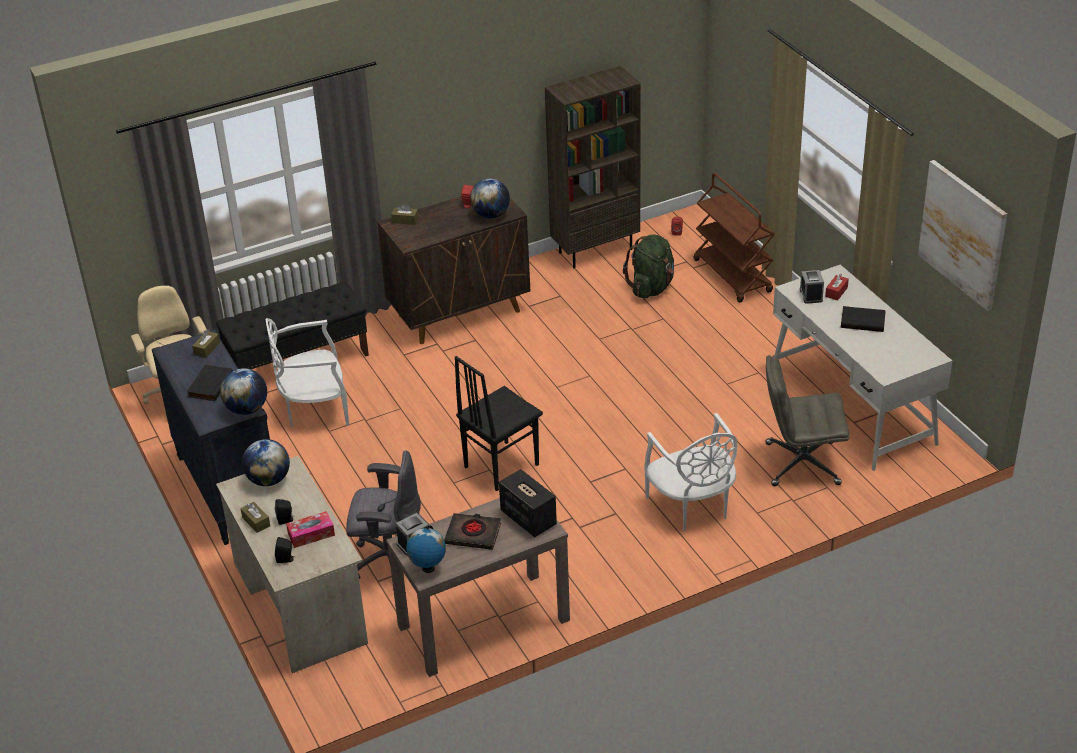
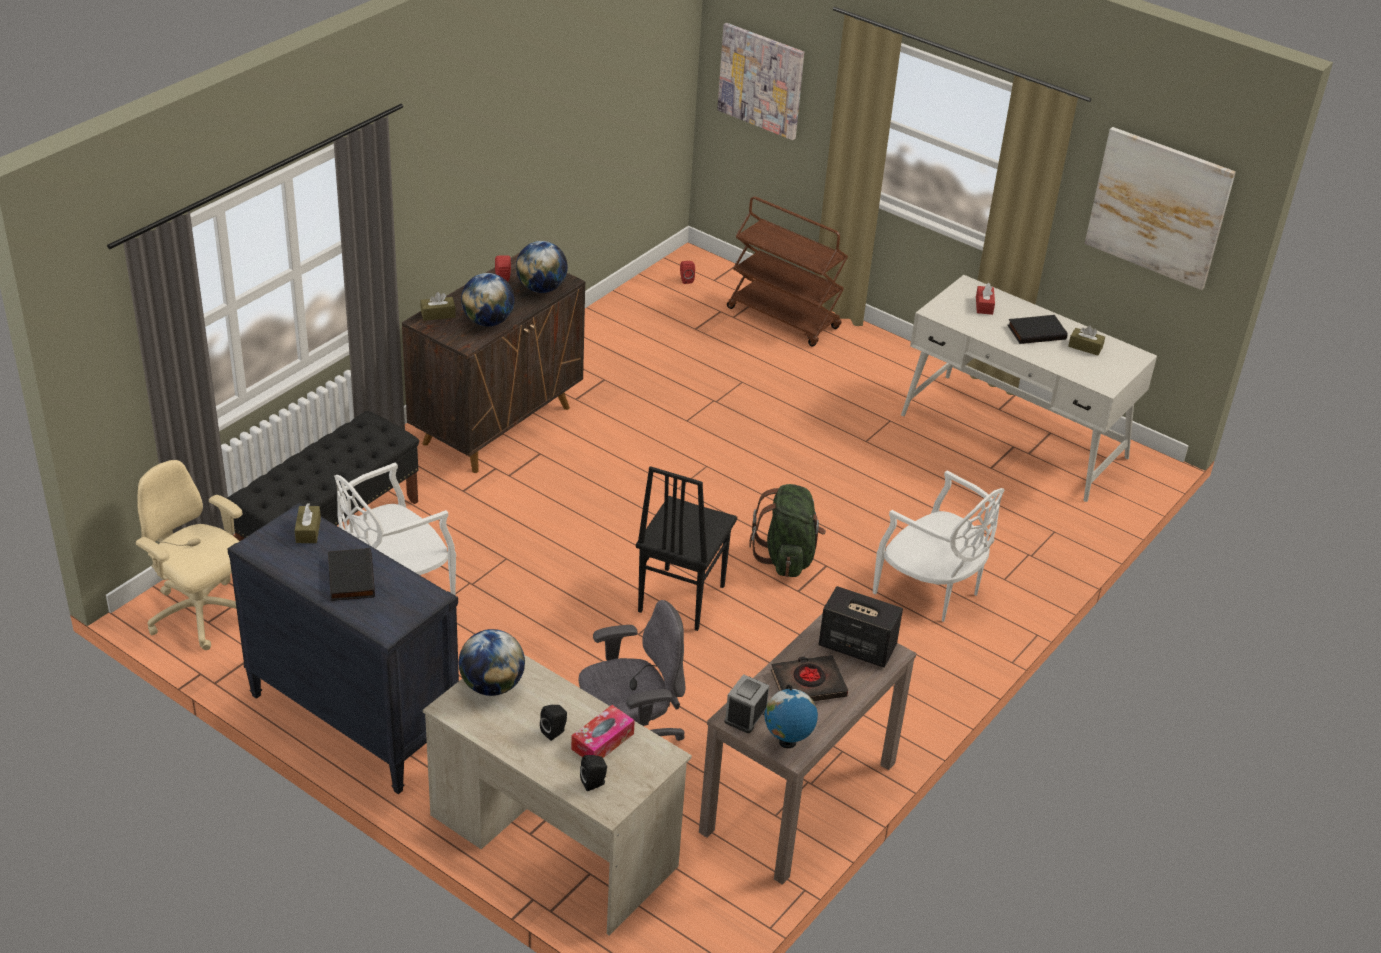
camera: 30 degrees left, 0 degrees up
(247, 409) = (427, 597): globe -> globe (488, 321)
(256, 522) = (517, 745): brown tissue box -> brown tissue box (1085, 347)
(595, 250) = (607, 318): brown bookcase -> none
(651, 288) = (703, 349): green backpack -> green backpack (787, 557)
(737, 80) = (761, 80): none -> picture
(801, 464) = (1009, 512): grey office chair -> none
(811, 295) = (961, 314): alarm clock -> none

